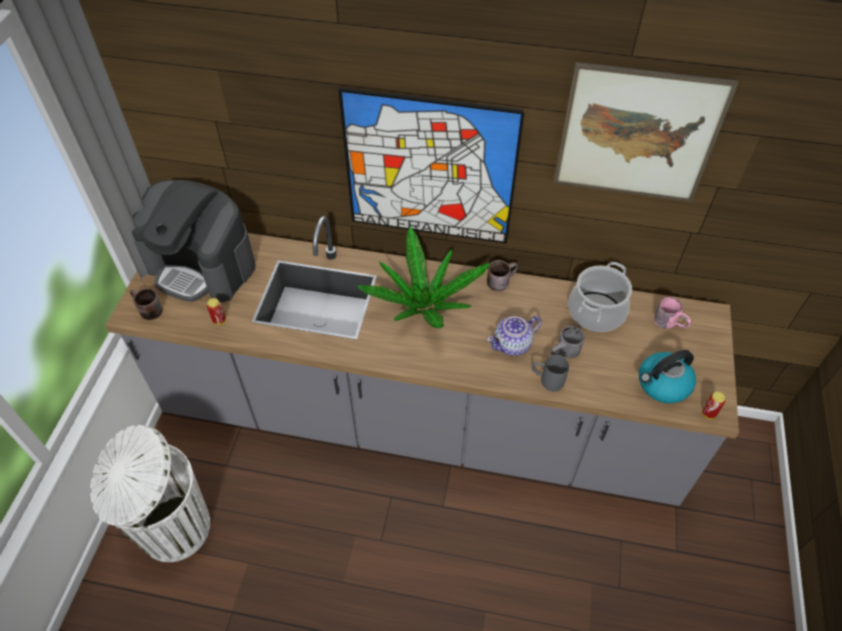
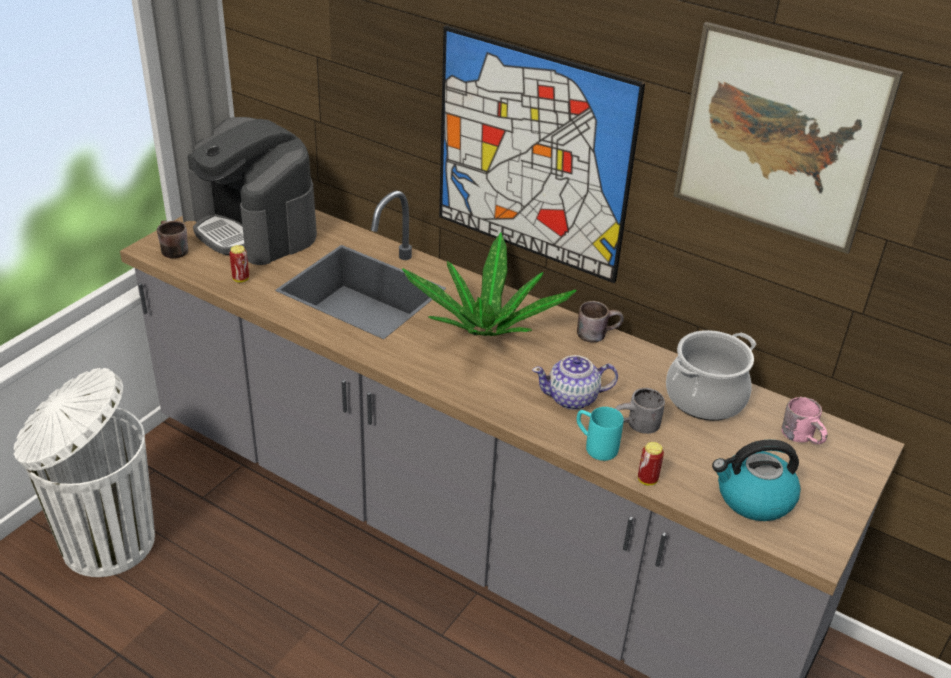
camera: 20 degrees right, 15 degrees down
(546, 380) = (595, 446): grey mug -> turquoise mug
(708, 413) = (802, 549): can -> can (647, 480)

